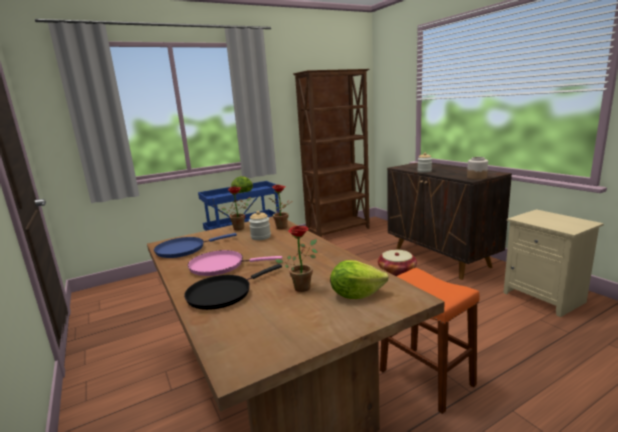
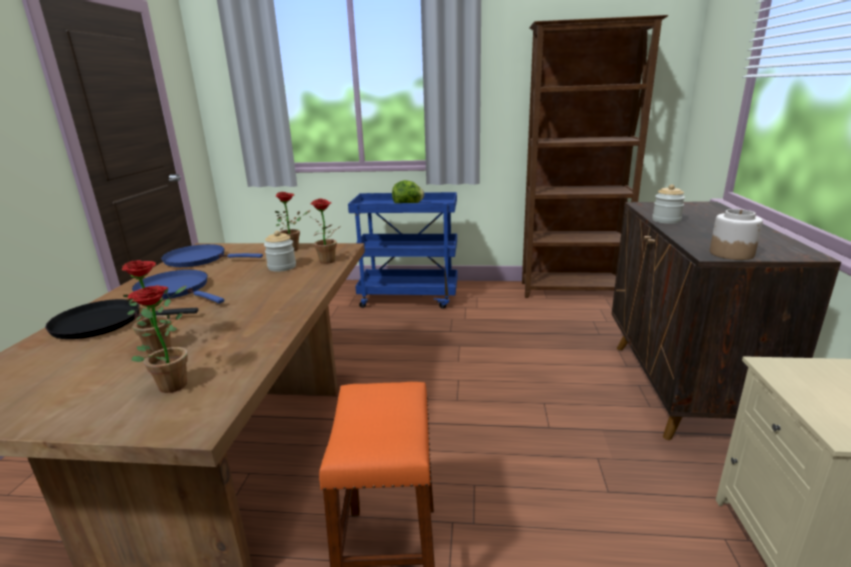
camera: 35 degrees right, 5 degrees up
(221, 266) = (176, 290): pink frying pan -> blue frying pan
(356, 295) = (169, 384): lettuce -> potted plant
(397, 272) = (572, 382): basket -> none

